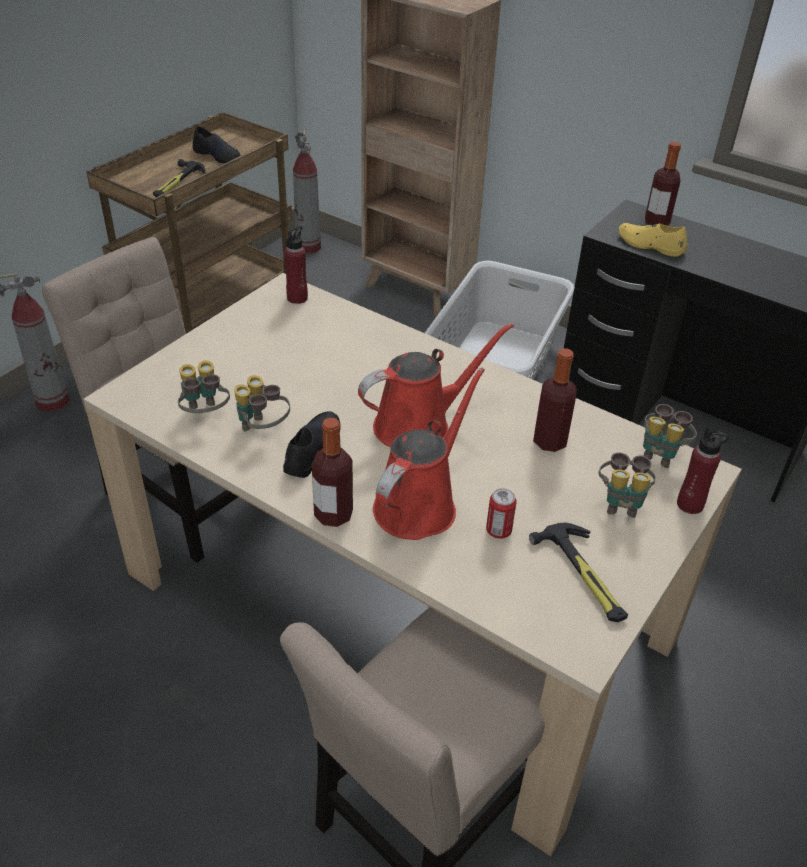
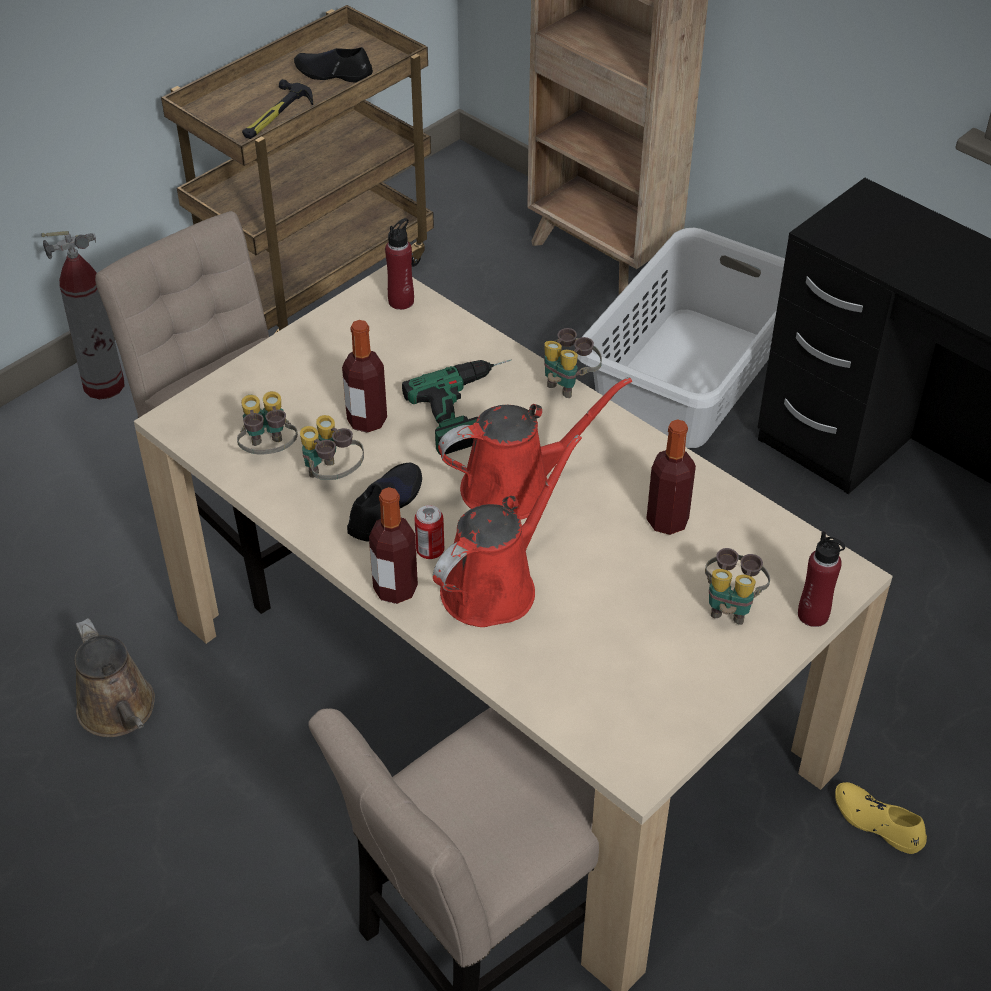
camera: 10 degrees right, 5 degrees up
(83, 654) = (119, 712): none -> brown watering can
(218, 155) = (333, 73): black shoe -> black shoe turned 150 degrees clockwise
(308, 247) = (462, 177): fire extinguisher -> none
(370, 369) = (473, 407): none -> power drill
(498, 531) = (578, 625): can -> can (430, 550)
(584, 575) = (663, 686): hammer -> none
(650, 245) = (875, 253): yellow shoe -> yellow shoe (877, 822)
(656, 222) = (896, 217): bottle -> bottle (367, 420)
(660, 454) = (798, 548): binoculars -> binoculars (569, 383)

